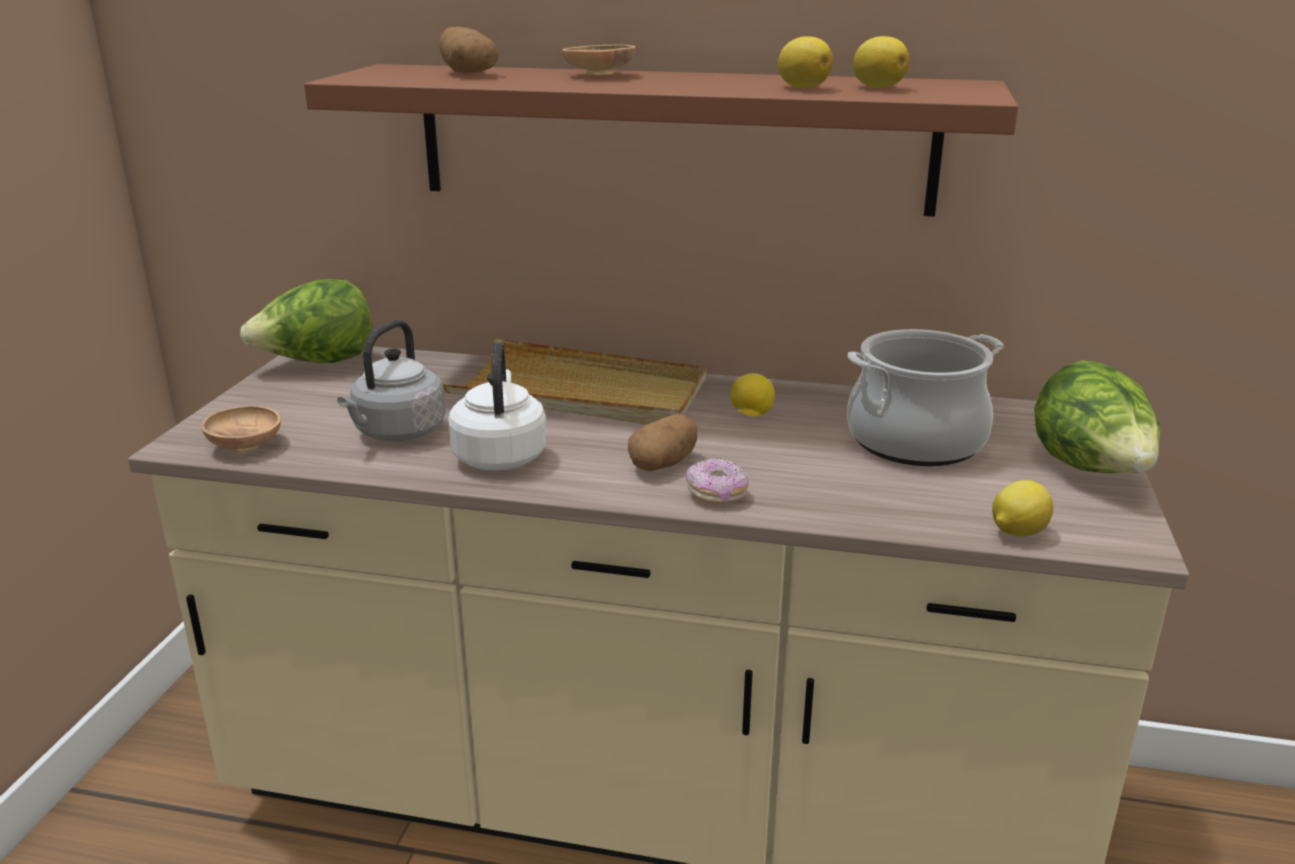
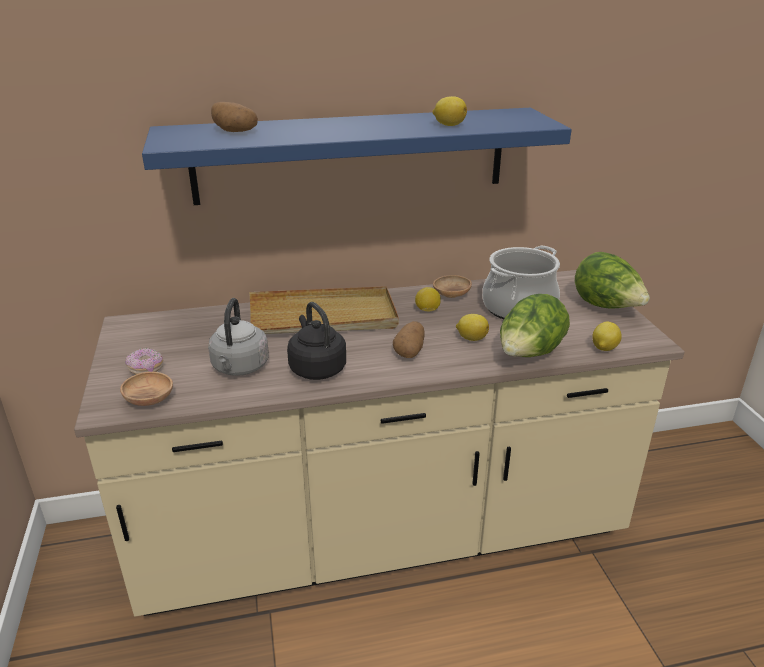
camera: 25 degrees left, 5 degrees up
(317, 363) = (136, 331): lettuce -> lettuce (529, 355)
(500, 455) = (316, 368): white kettle -> black kettle
(599, 75) = (317, 125): brown bowl -> brown bowl (451, 295)
(672, 138) = (351, 155): brown shelf -> blue shelf
(717, 495) = (453, 363): donut -> donut (146, 369)
(877, 87) = (484, 120): lemon -> lemon (471, 338)

